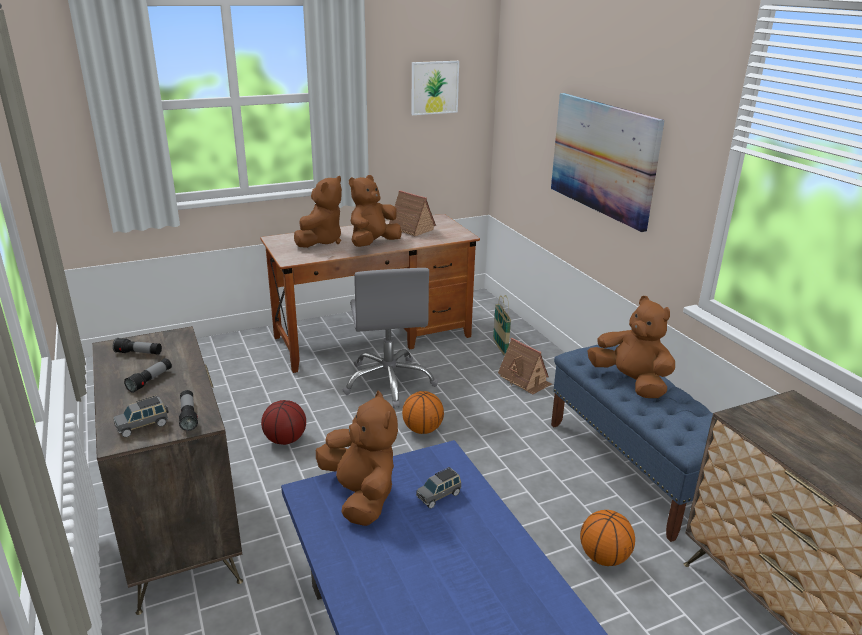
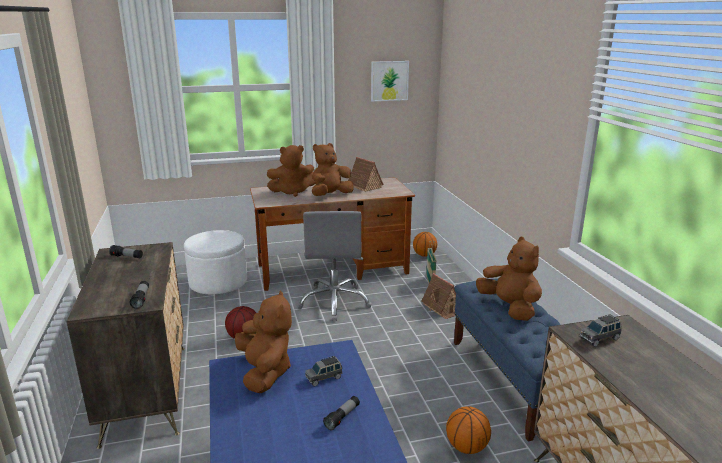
camera: 10 degrees right, 5 degrees down
(143, 426) = (107, 303): grey toy car -> grey toy car (600, 339)
(150, 381) = (126, 275): flashlight -> flashlight (342, 417)
(227, 365) = (218, 282): none -> white ottoman
(321, 241) = (293, 192): brown plush toy -> brown plush toy turned 45 degrees clockwise
(422, 429) = (349, 338): basketball -> basketball (424, 255)
(603, 158) = (506, 131): picture -> none

